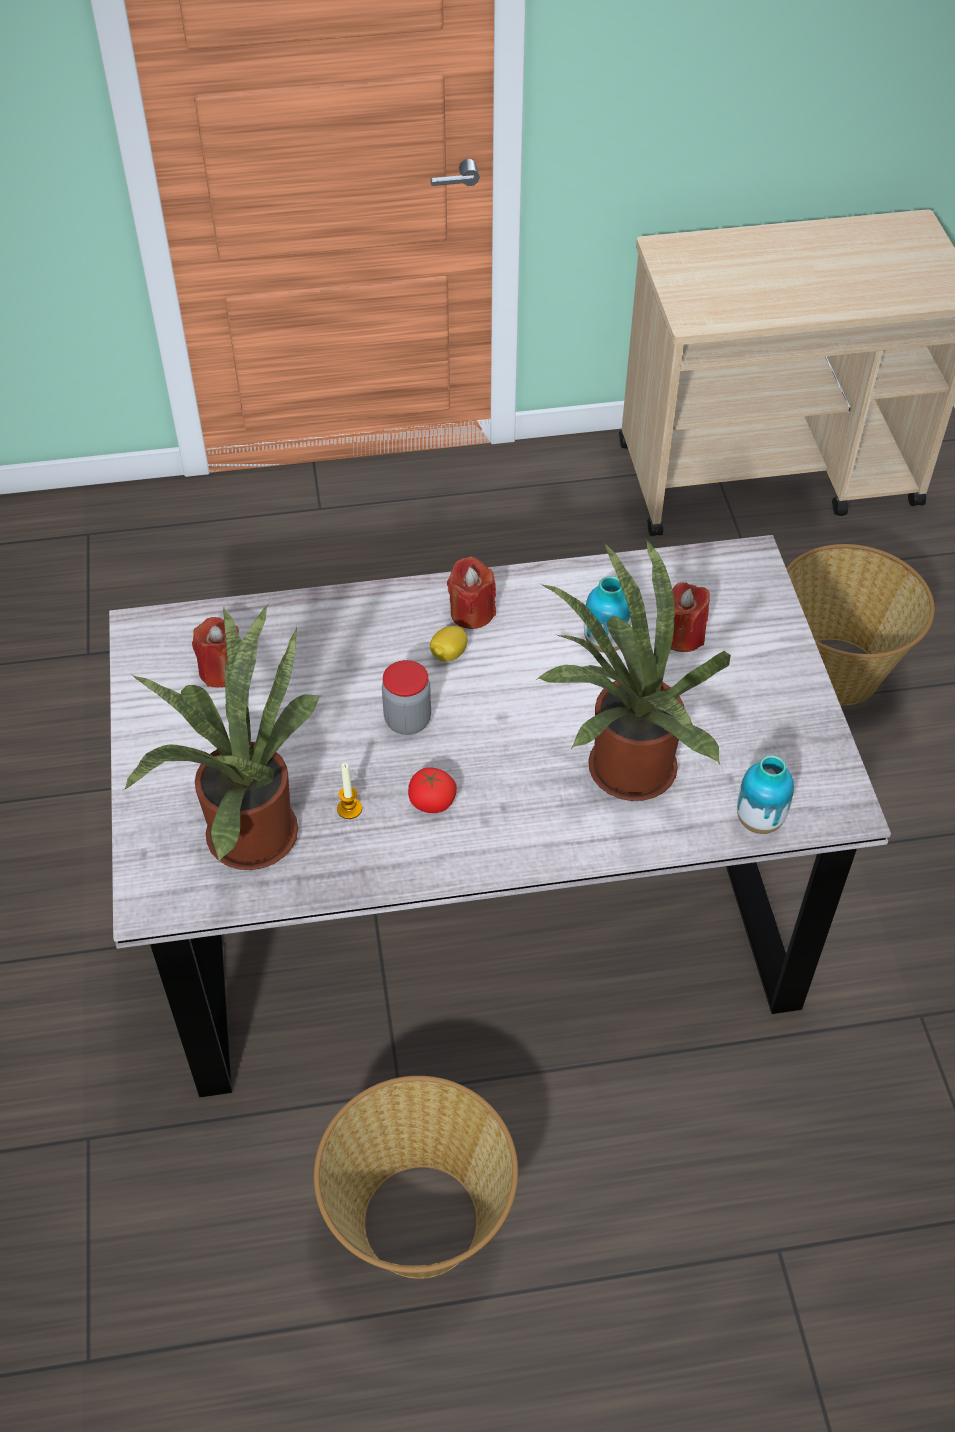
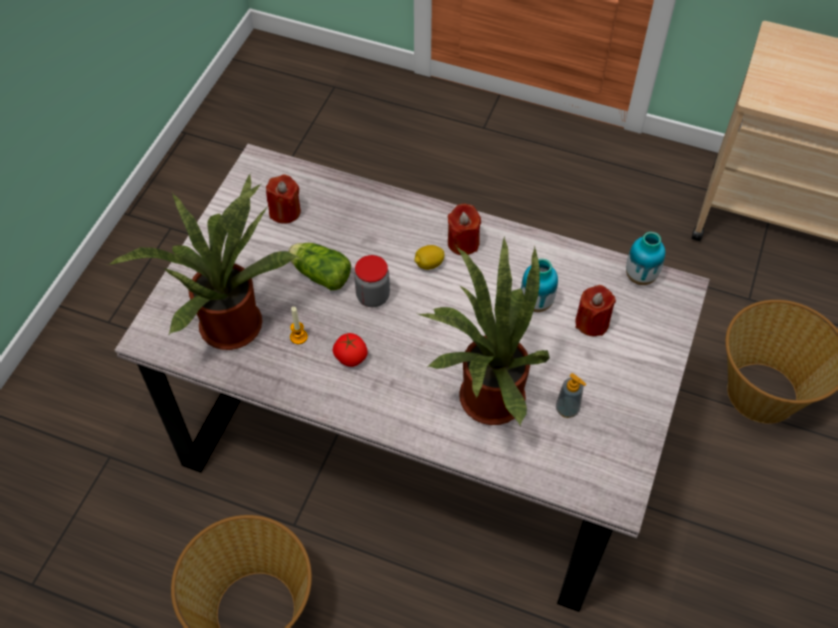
camera: 30 degrees right, 5 degrees up
(320, 724) = (319, 273): none -> lettuce
(723, 741) = (567, 409): none -> soap dispenser
(759, 821) = (552, 476): vase -> vase (640, 277)

